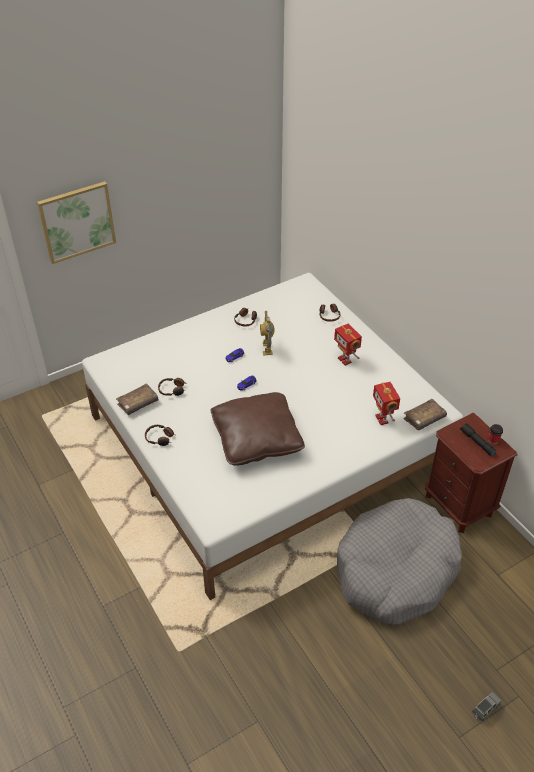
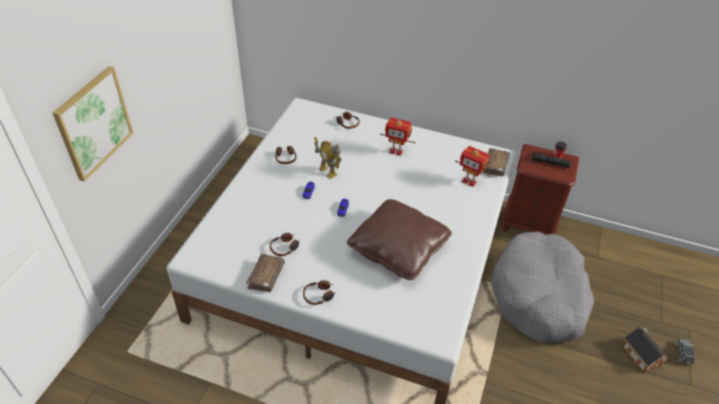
camera: 40 degrees left, 0 degrees up
(439, 679) = (640, 354): none -> toy house

